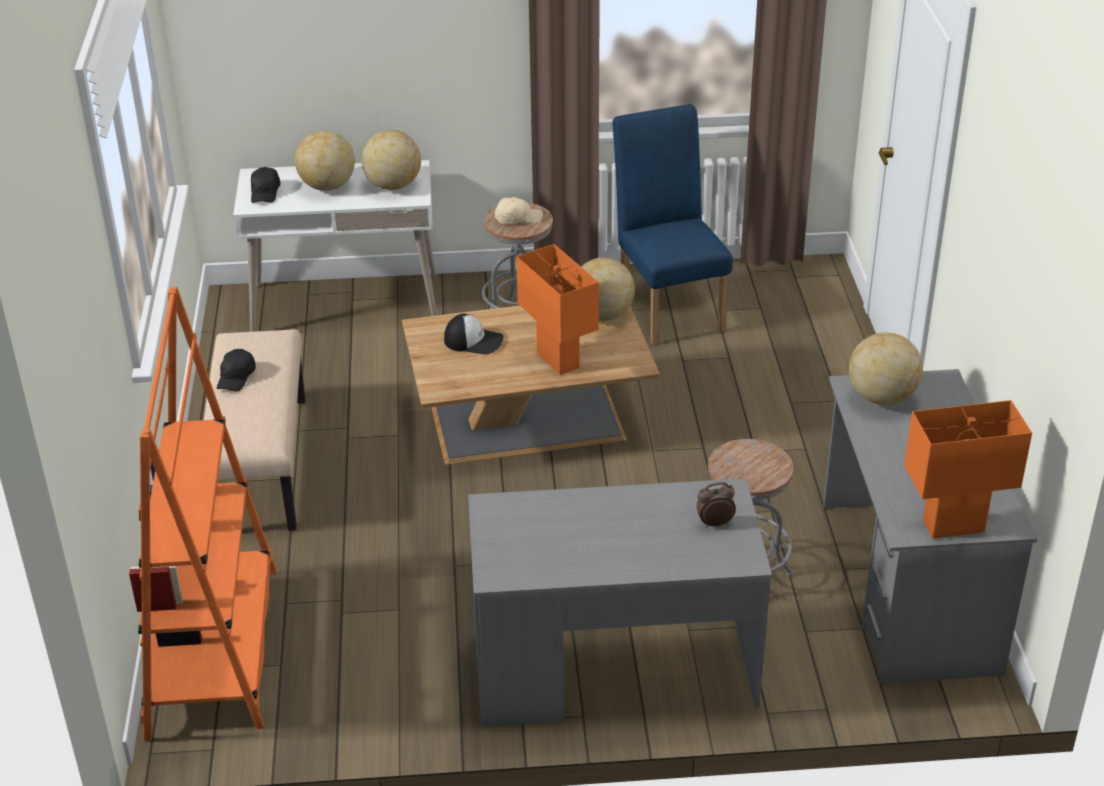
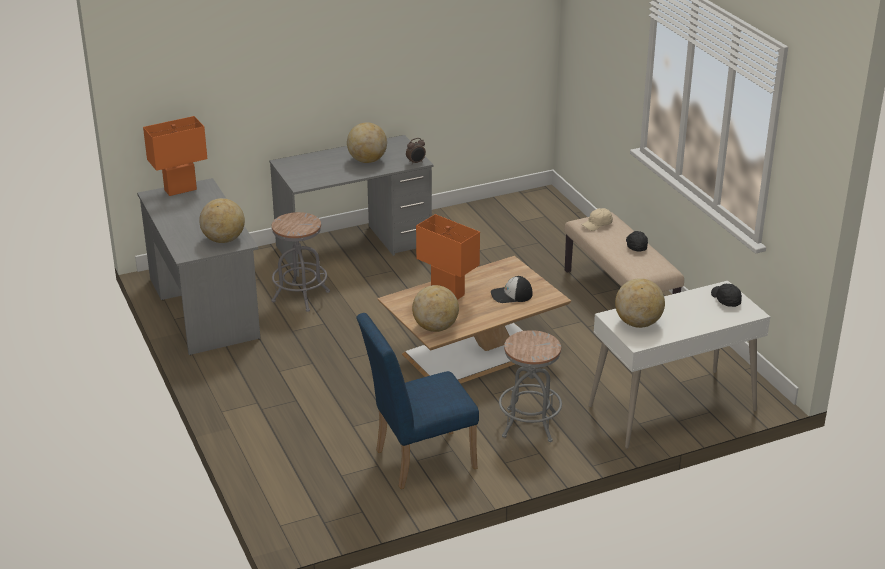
camera: 160 degrees right, 5 degrees down
(214, 651) = (555, 220): orange bookcase -> none
(327, 186) = (686, 313): globe -> globe (367, 160)
(517, 219) = (533, 345): beige cap -> beige cap (597, 224)
(668, 307) = (418, 460): blue chair -> blue chair turned 105 degrees clockwise
(714, 523) = (303, 173): alarm clock -> alarm clock (416, 162)

